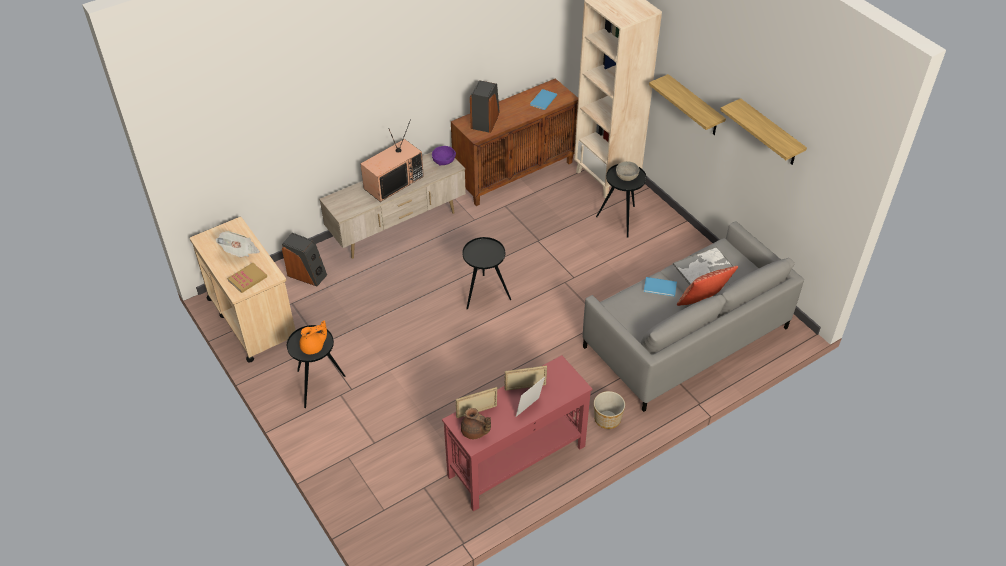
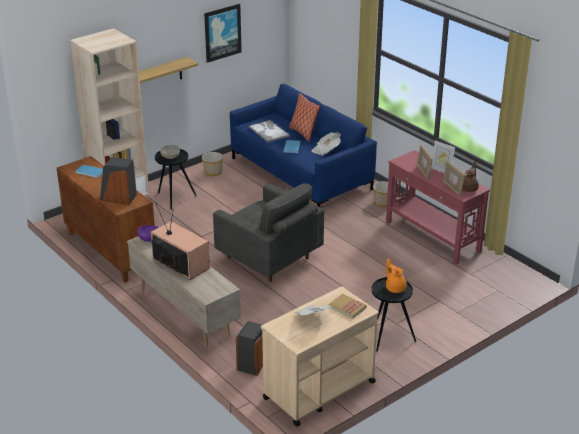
camera: 95 degrees left, 15 degrees down
(484, 295) = (269, 259): black side table -> grey armchair
(650, 320) = (326, 150): none -> newspaper
(685, 337) = (300, 173): grey sofa -> blue sofa
(686, 252) = (213, 172): none -> planter
(770, 133) = (222, 32): shelf -> picture

